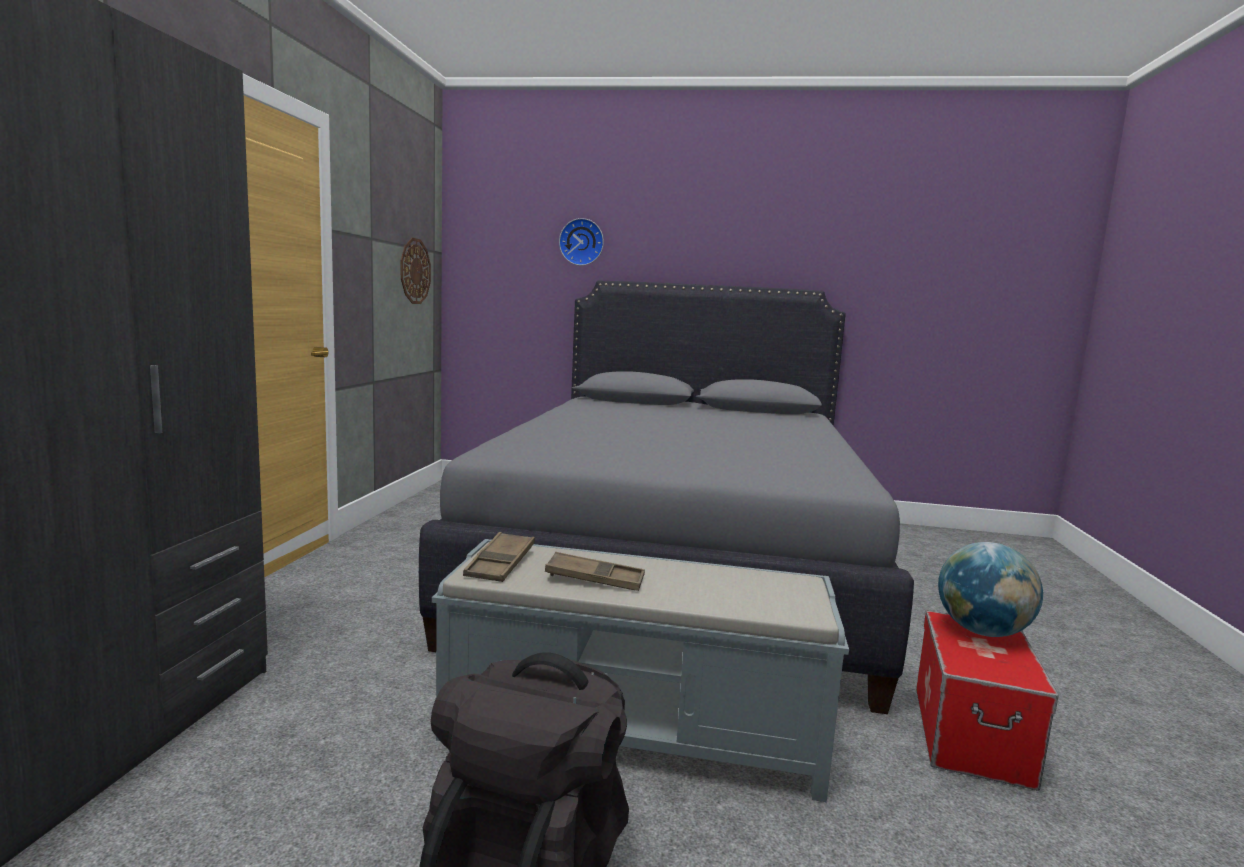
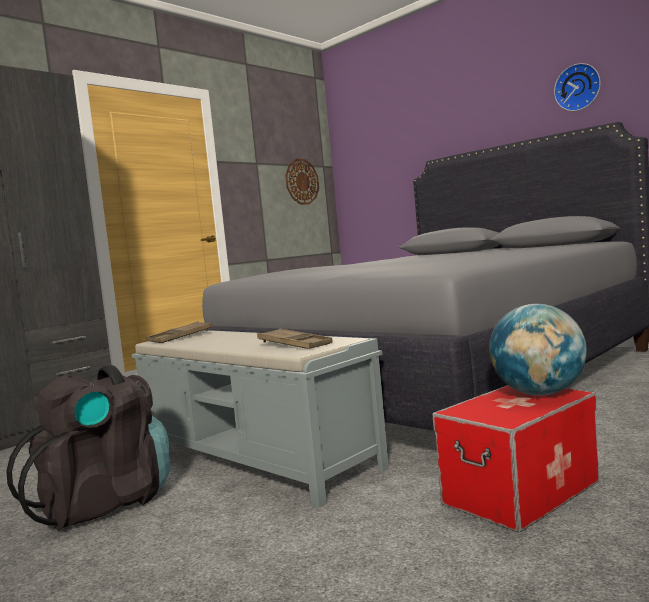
camera: 35 degrees right, 5 degrees down
(582, 242) = (417, 134): wall clock -> wall clock (578, 87)
(595, 579) = (212, 341): brown tray -> brown tray (294, 345)

